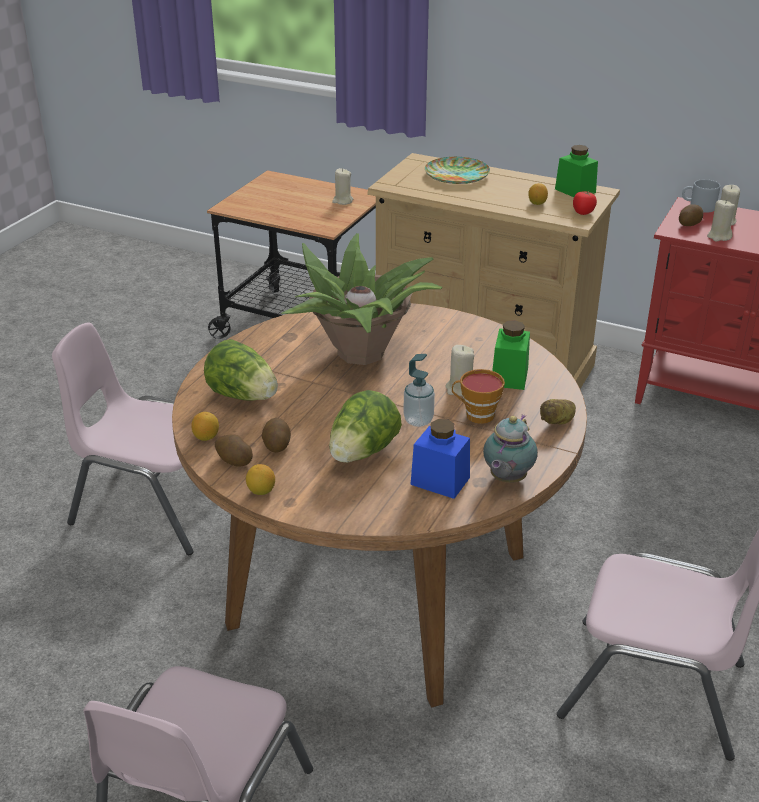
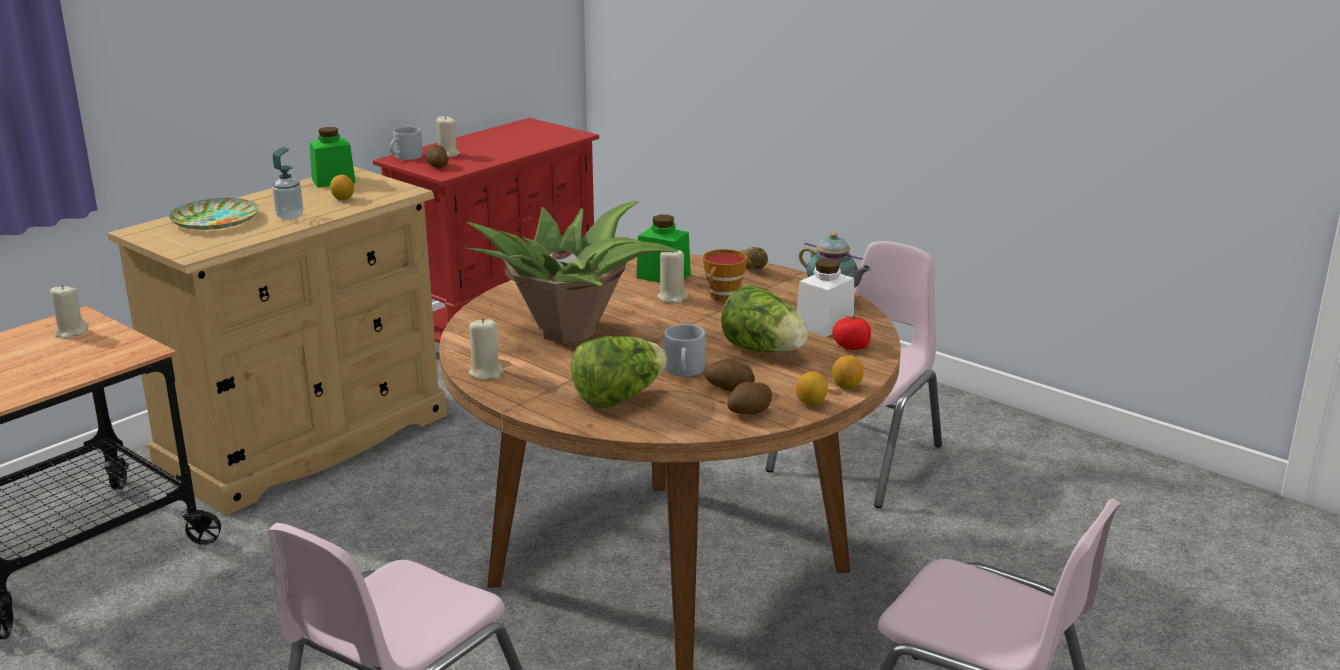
camera: 75 degrees left, 10 degrees down
(206, 437) = (694, 424): lemon -> lemon (846, 386)
(304, 418) = (685, 371): none -> grey mug
(418, 420) = (719, 321): soap dispenser -> soap dispenser (290, 216)
(440, 481) = (824, 325): blue jar -> white jar
(583, 212) = (389, 186): tomato -> tomato (851, 347)
(719, 236) = (476, 162): beige candle -> beige candle (486, 373)

